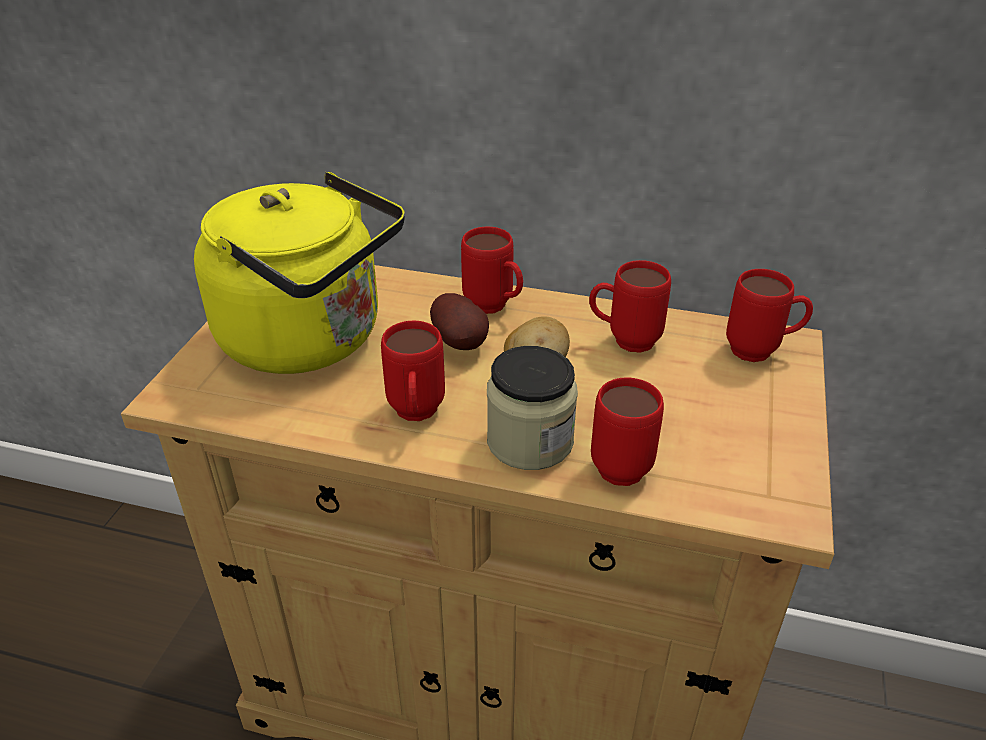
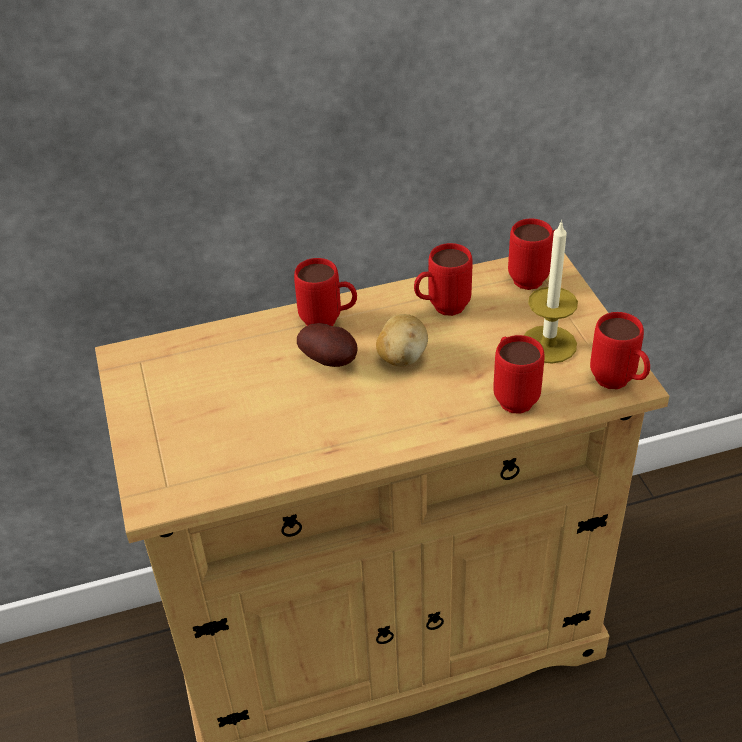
camera: 30 degrees left, 5 degrees up
(311, 340) = (214, 408): yellow kettle -> none
(416, 416) = (352, 429): red mug -> red mug (618, 384)
(530, 441) = (444, 410): jar -> none
(717, 425) = (548, 344): none -> candle

